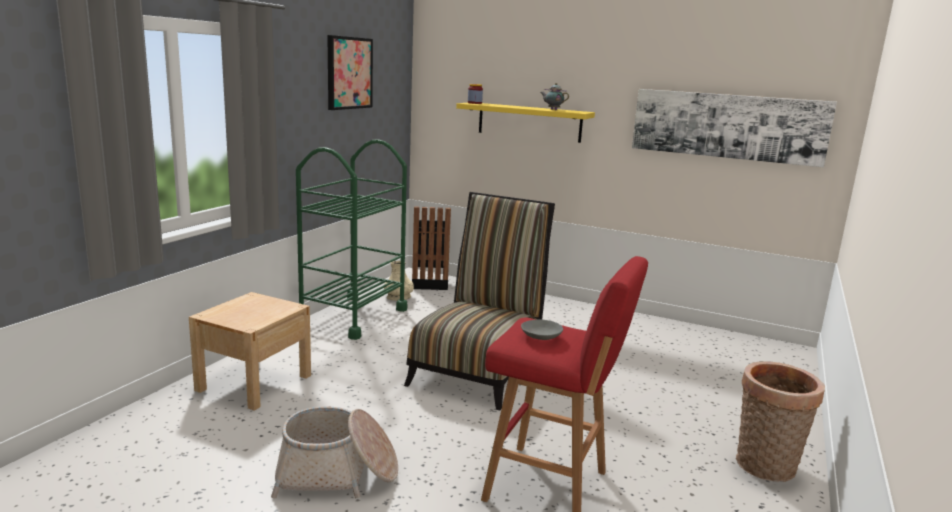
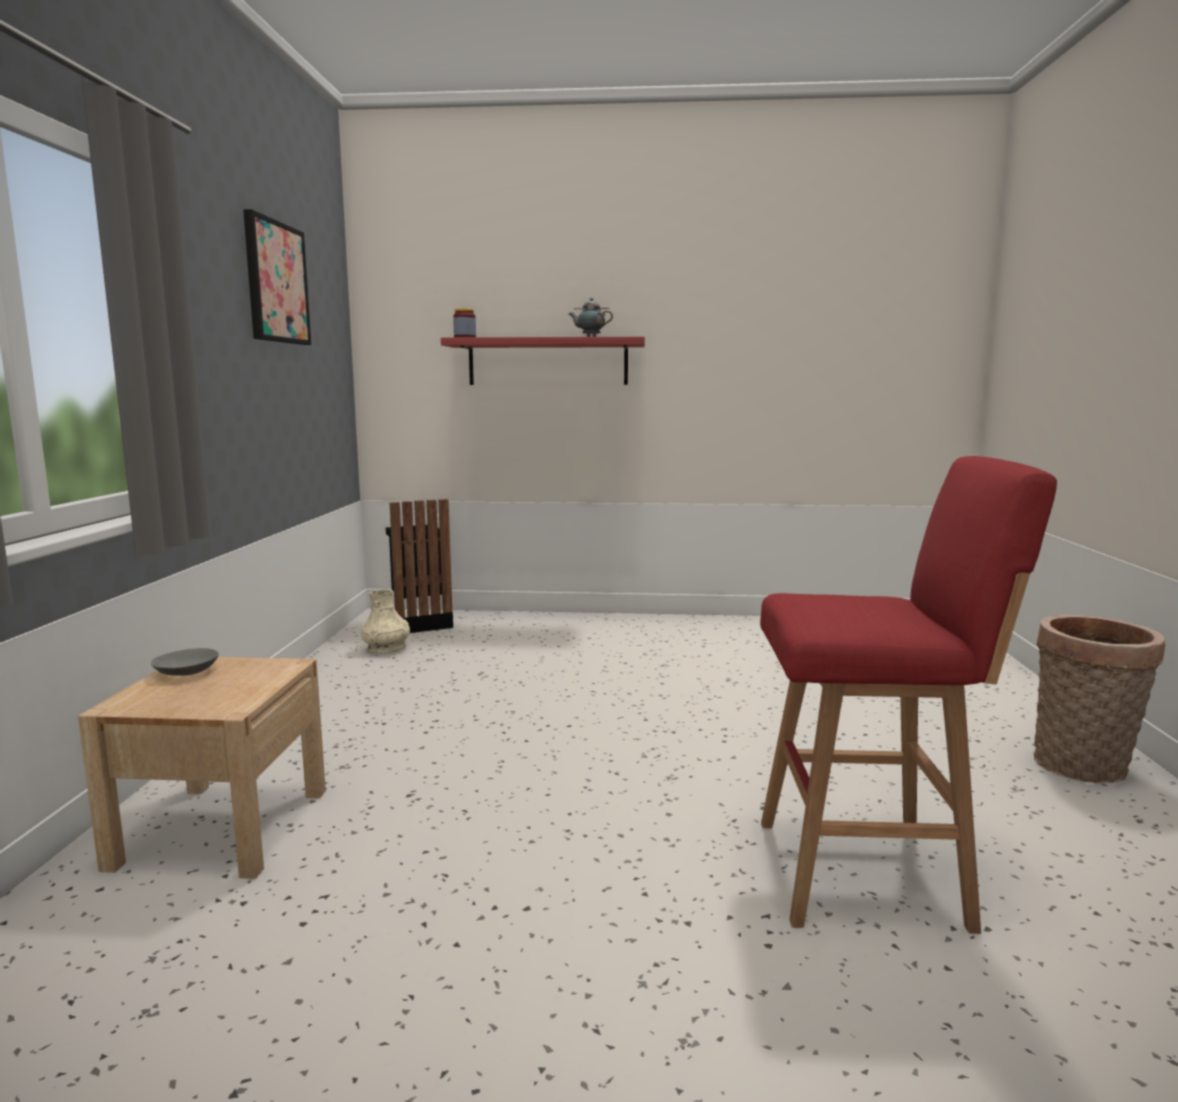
camera: 20 degrees left, 5 degrees down
(337, 473) = (509, 954): basket -> none
(353, 316) = (332, 687): green cart -> none
(478, 369) = (595, 723): chair -> none
(529, 122) = (548, 362): yellow shelf -> red shelf
(540, 336) = (850, 610): grey bowl -> grey bowl (186, 672)
(727, 126) = (826, 343): picture -> none

